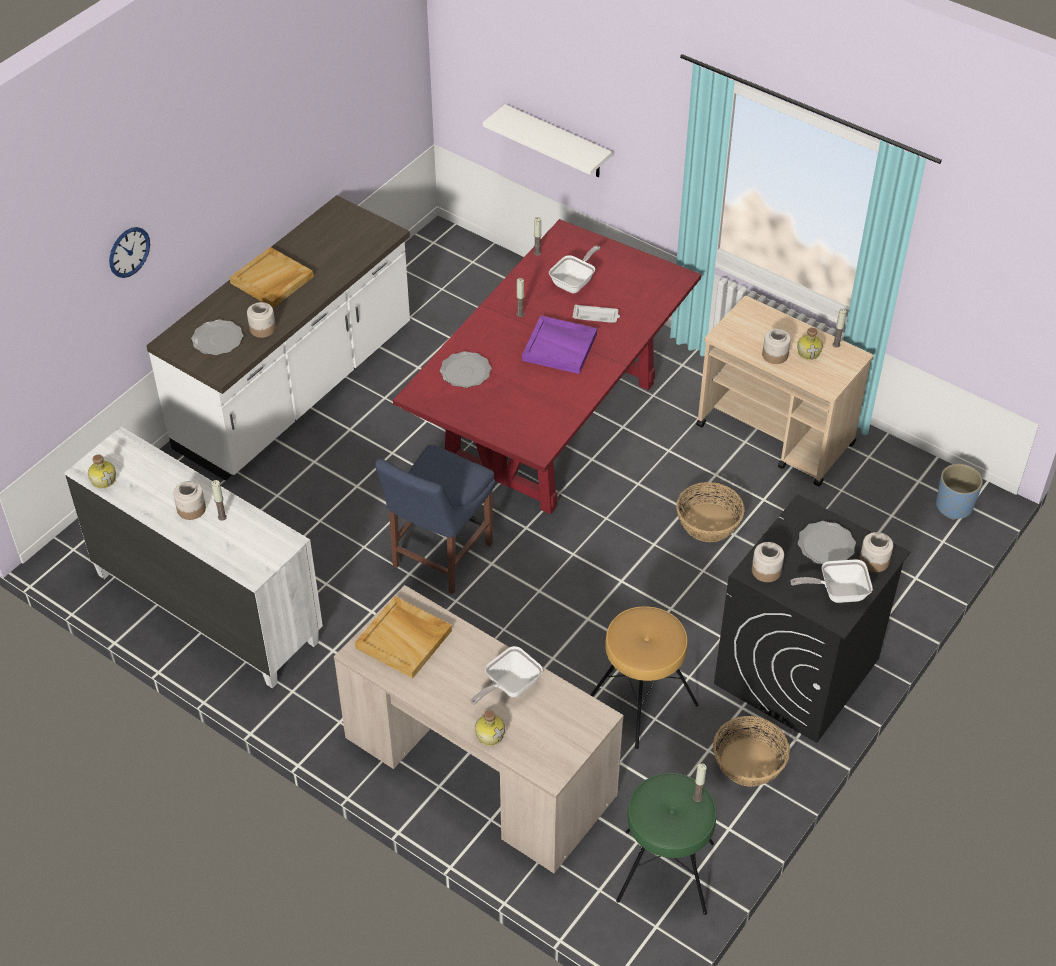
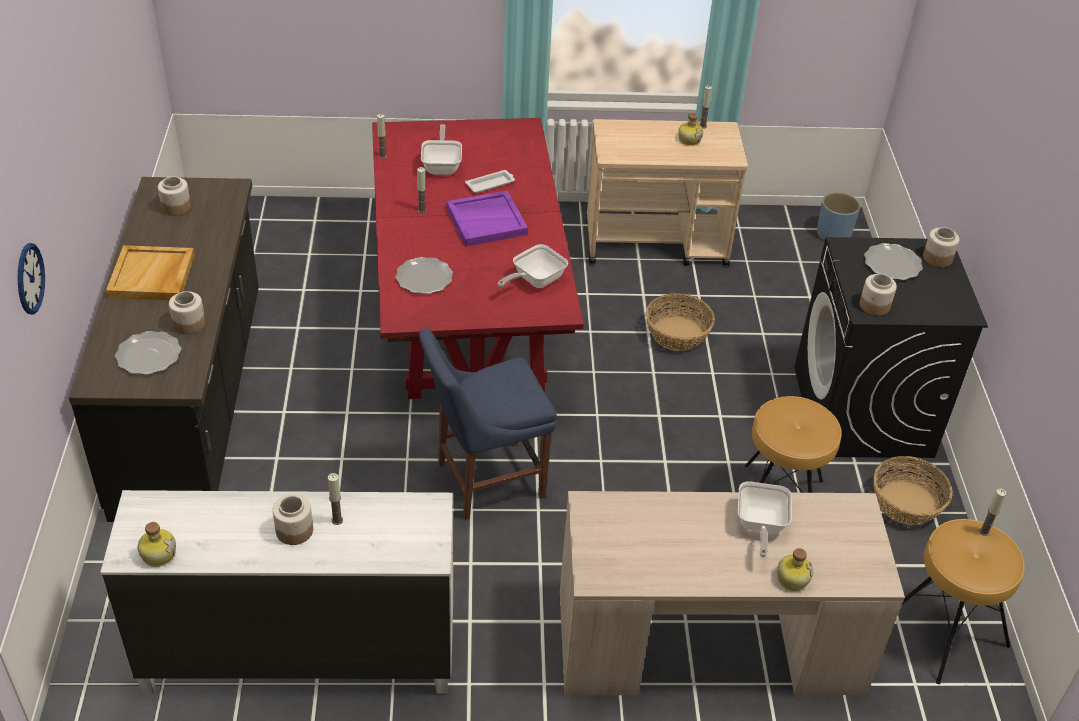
camera: 40 degrees left, 5 degrees down
(296, 390) = (193, 402): white counter -> black counter
(404, 639) = (623, 539): beige tray -> none
(439, 558) = (485, 481): blue chair -> blue chair turned 75 degrees clockwise
(557, 142) = (335, 48): white shelf -> none
(665, 870) = (944, 631): green stool -> brown stool
(775, 355) = (667, 152): jar -> jar (176, 207)
(837, 592) = (941, 294): frying pan -> frying pan (534, 281)

